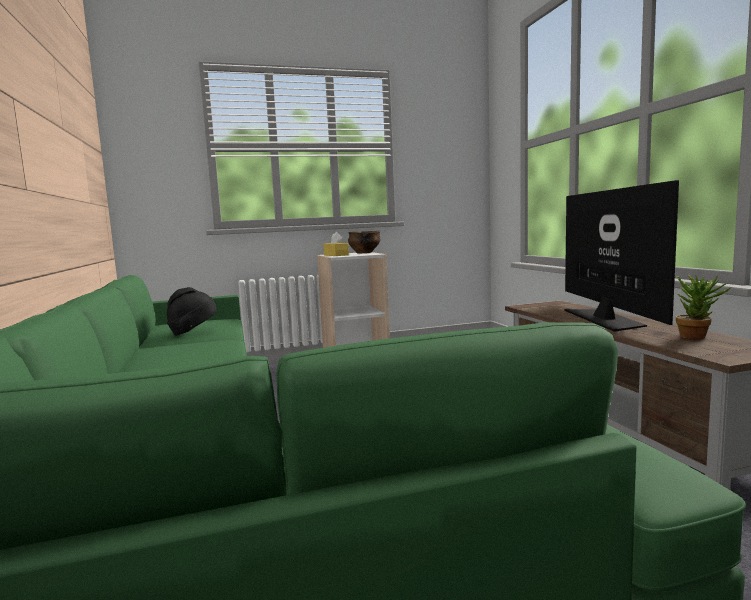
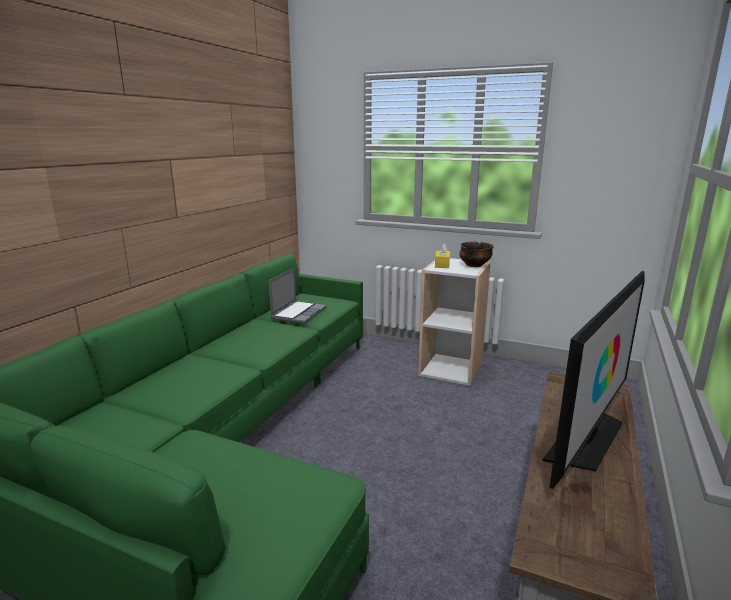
camera: 40 degrees right, 10 degrees up
(193, 332) = (298, 313): black hat -> laptop
(697, 337) = (601, 515): potted plant -> none

